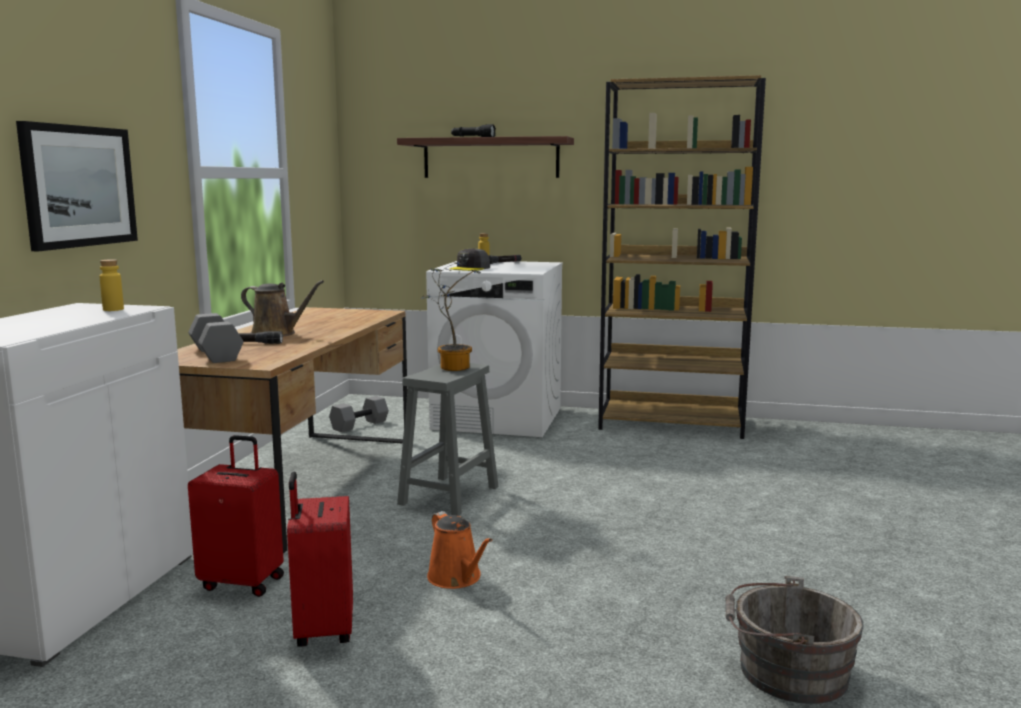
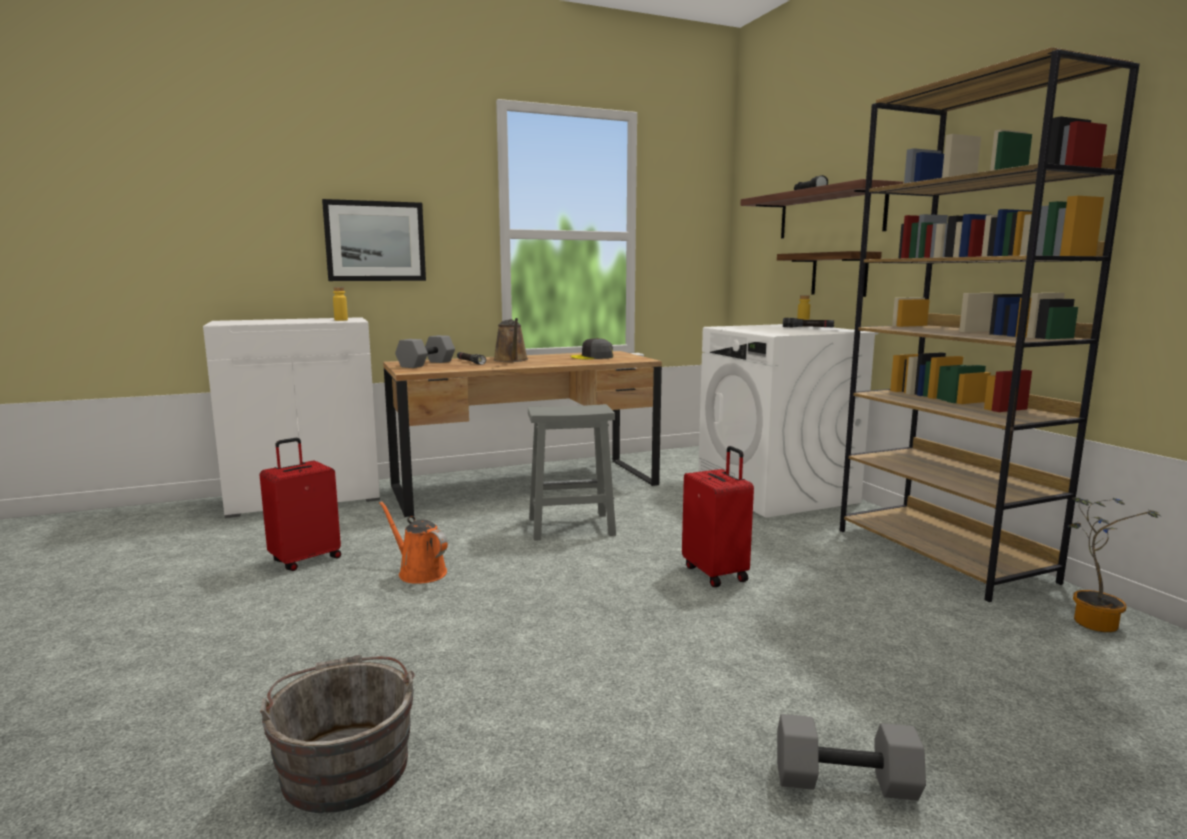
camera: 55 degrees right, 0 degrees up
(243, 582) = (356, 521): red suitcase -> red suitcase (716, 573)
(359, 425) = (664, 464): grey dumbbell -> grey dumbbell (846, 780)
(451, 367) = (584, 408): potted plant -> potted plant (1091, 620)
(457, 578) = (419, 572): orange watering can -> orange watering can turned 105 degrees clockwise
(470, 268) = (747, 328): grey cap -> grey cap (592, 357)
(507, 213) = (839, 274): none -> shelf

